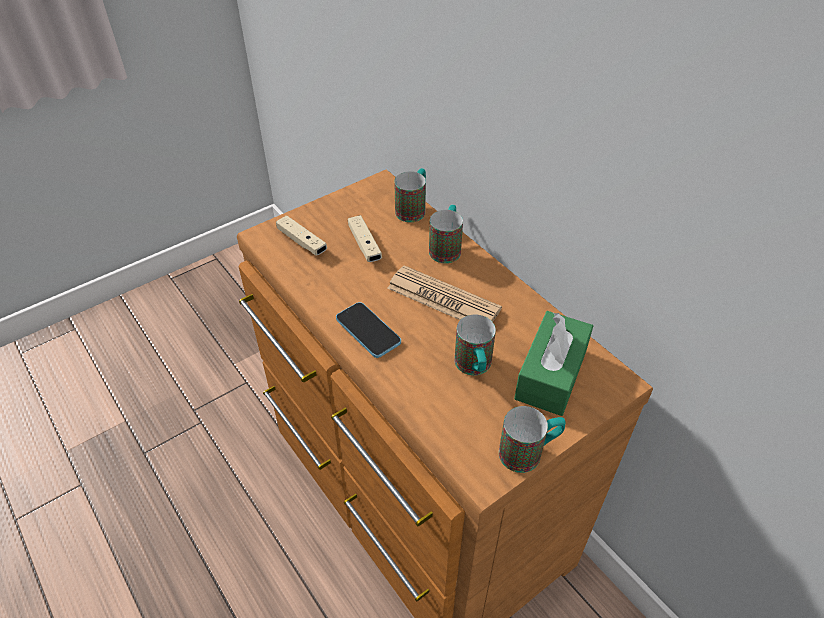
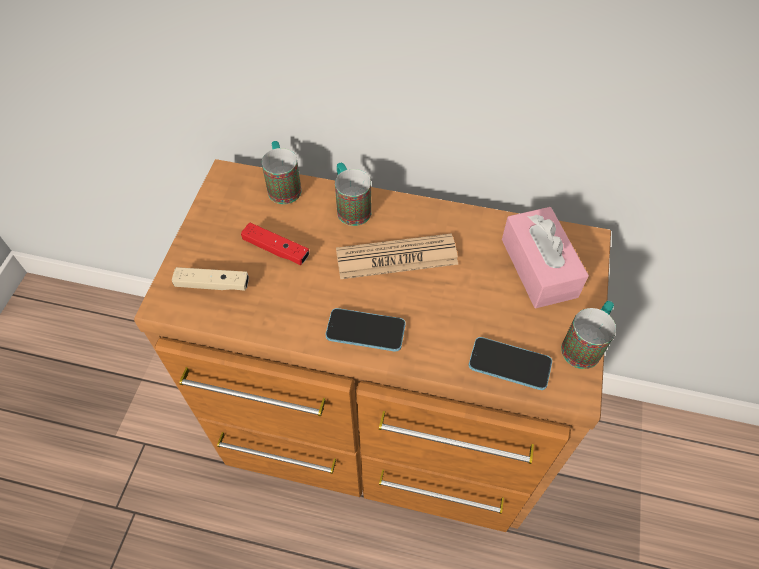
camera: 40 degrees left, 10 degrees up
(364, 245) = (276, 249): beige game controller -> red game controller
(449, 423) = (509, 364): none -> phone
(474, 368) = (481, 303): mug -> none
(551, 374) = (538, 267): green tissue box -> pink tissue box

